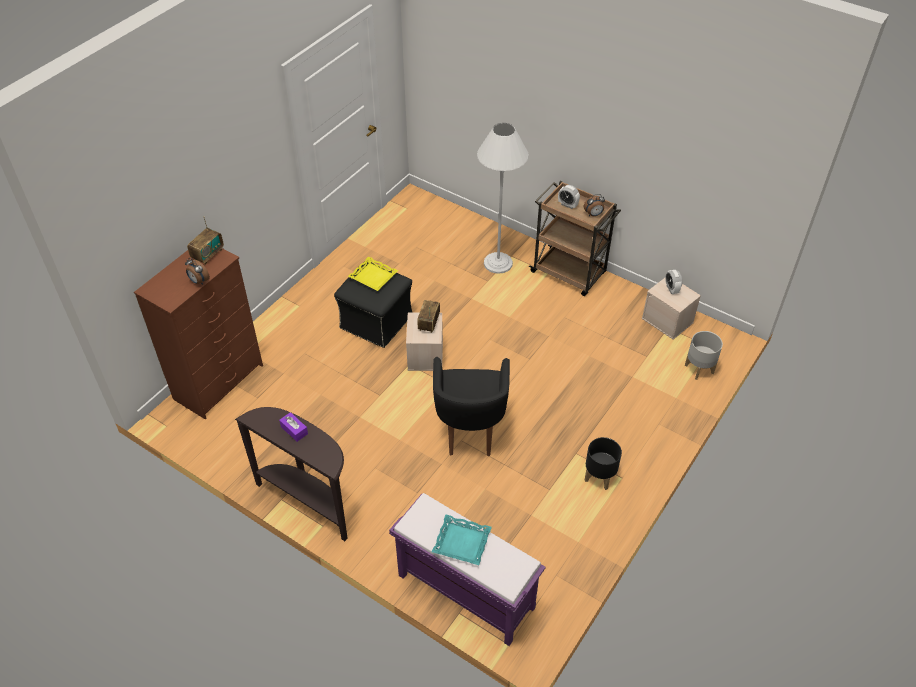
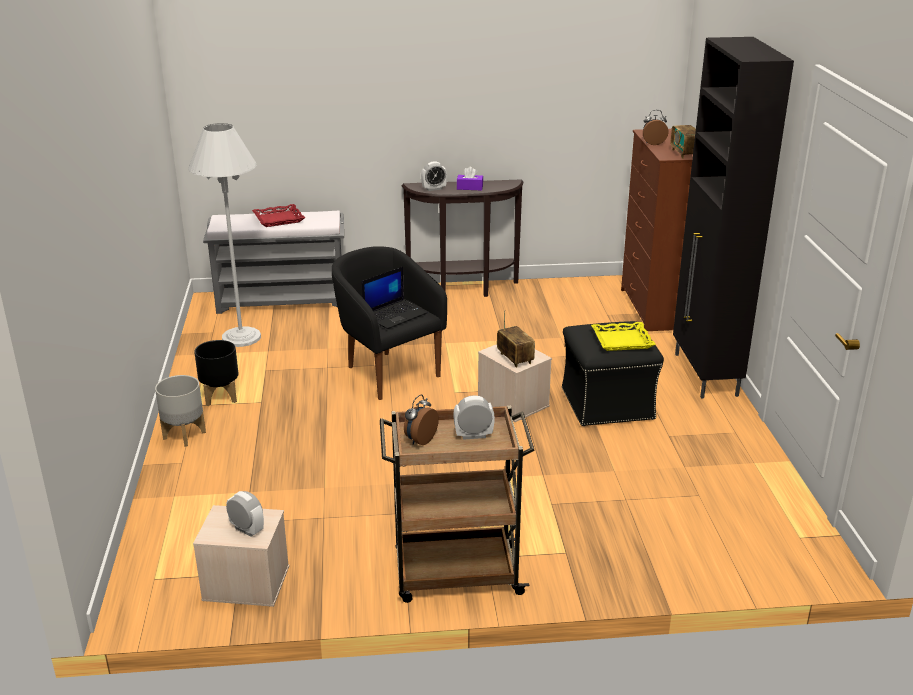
camera: 140 degrees right, 20 degrees down
(292, 308) = (705, 375): none -> black cabinet
(323, 447) = (434, 189): none -> alarm clock
(462, 542) = (278, 219): turquoise tray -> red tray
(464, 591) = (282, 300): purple bench -> grey bench
(470, 385) = (395, 314): none -> laptop
(498, 263) = (570, 533): white floor lamp -> white floor lamp (241, 337)
(699, 369) = (158, 542): grey planter -> grey planter (184, 435)

